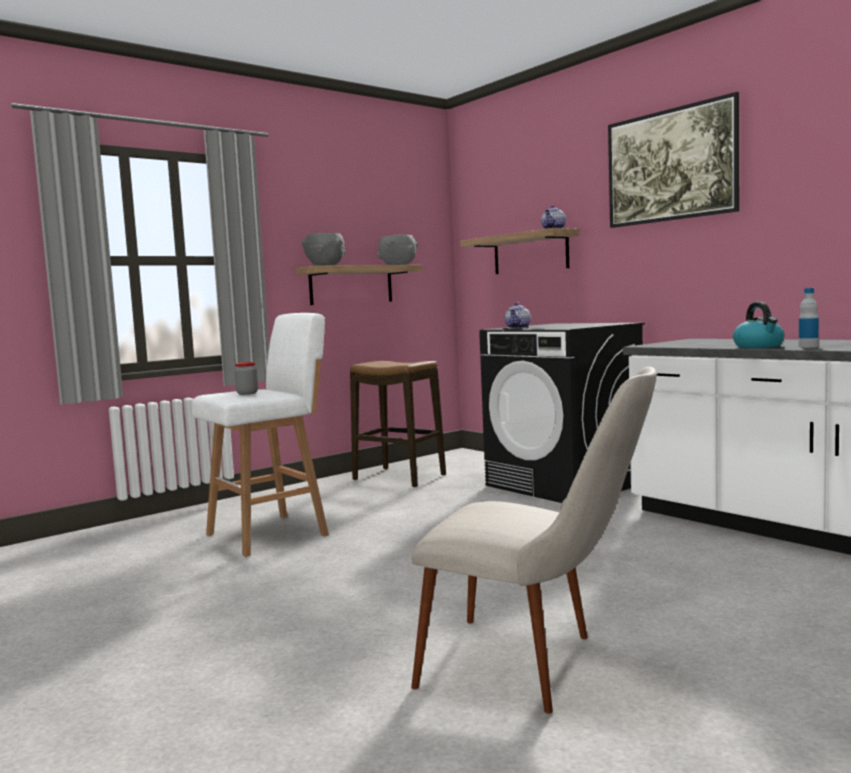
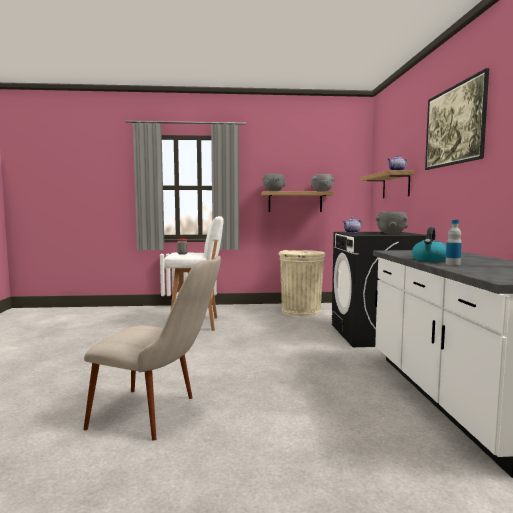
camera: 35 degrees right, 0 degrees up
(399, 477) = (301, 311): stool -> beige trash can
(538, 666) = (159, 414): beige chair -> beige chair turned 45 degrees counterclockwise
(580, 325) = (391, 233): none -> grey bowl

